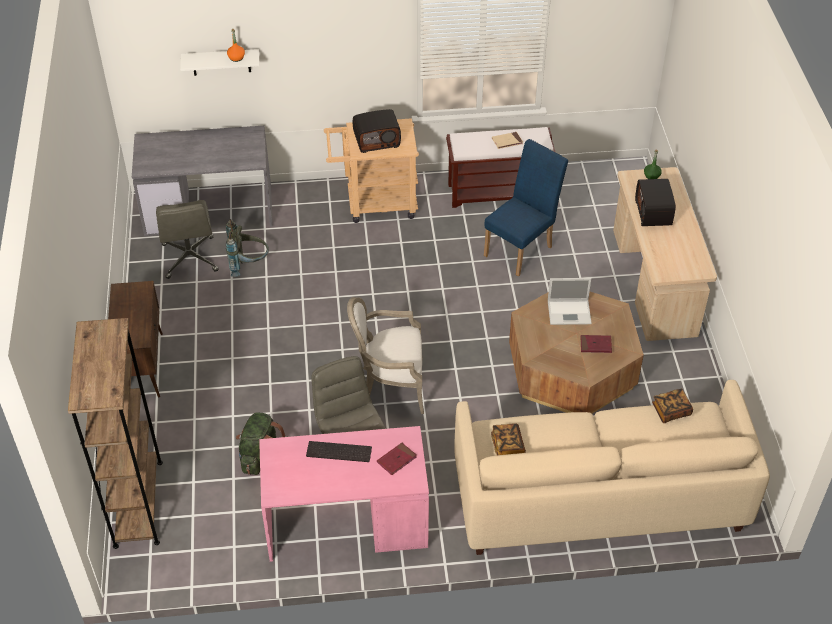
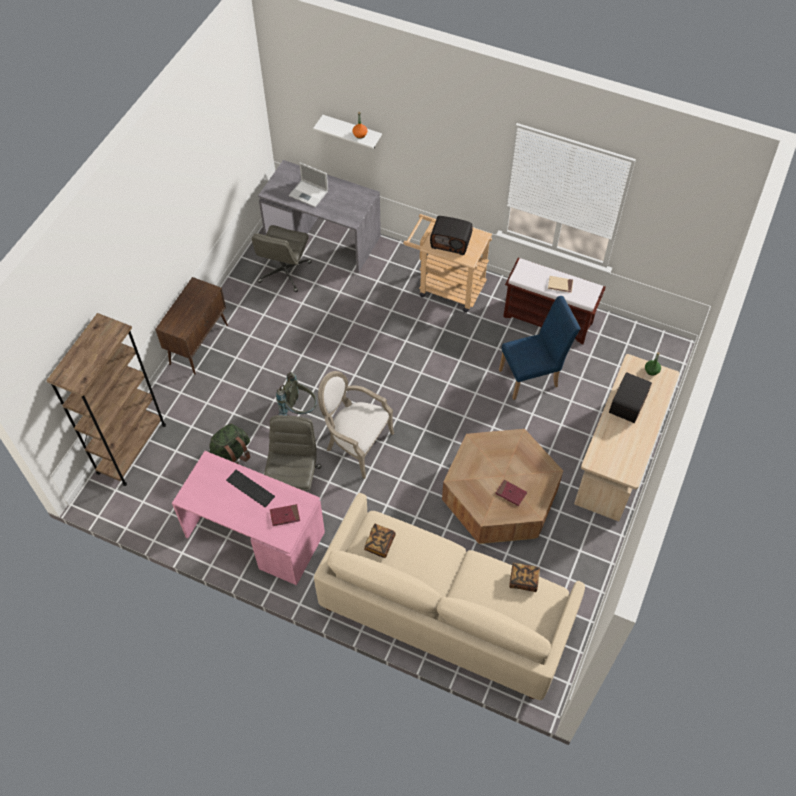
camera: 30 degrees right, 10 degrees up
(248, 265) = (321, 297): grey backpack -> grey backpack (299, 410)
(570, 312) = (511, 455): laptop -> laptop (309, 193)

